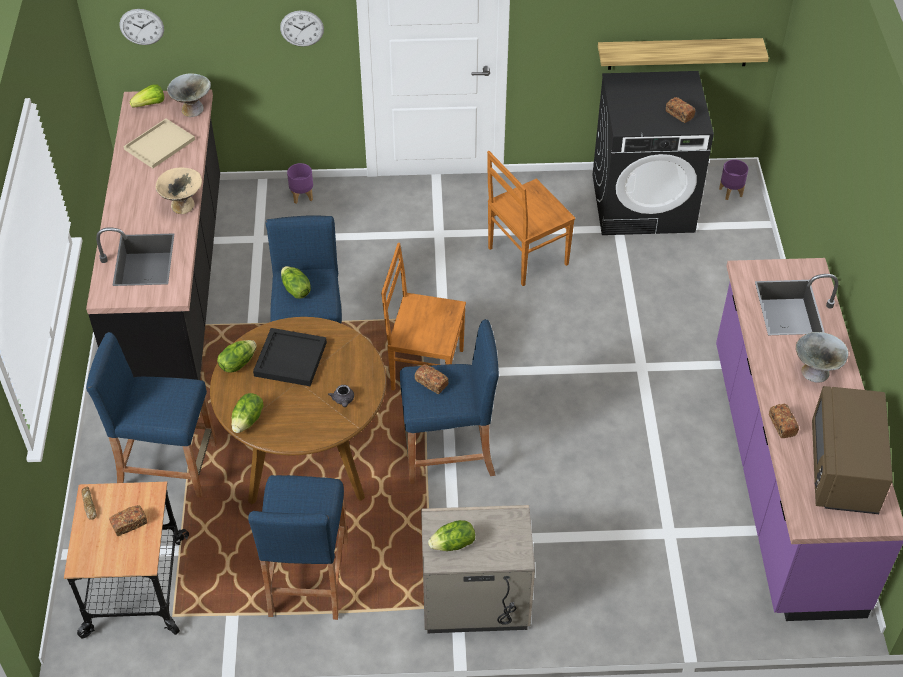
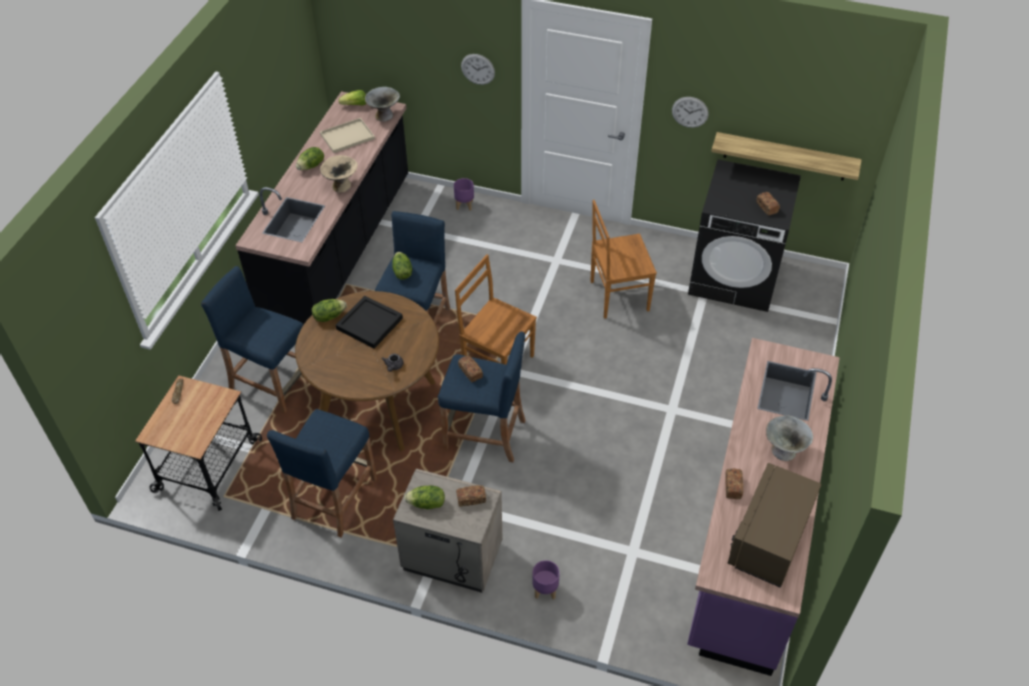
camera: 20 degrees right, 0 degrees up
(129, 524) = (199, 415): bread -> bread (471, 499)
(141, 26) = (357, 42): wall clock -> wall clock (690, 112)
(248, 420) = (316, 361): lettuce -> lettuce (311, 166)
(731, 192) = (814, 286): purple planter -> purple planter (545, 590)

